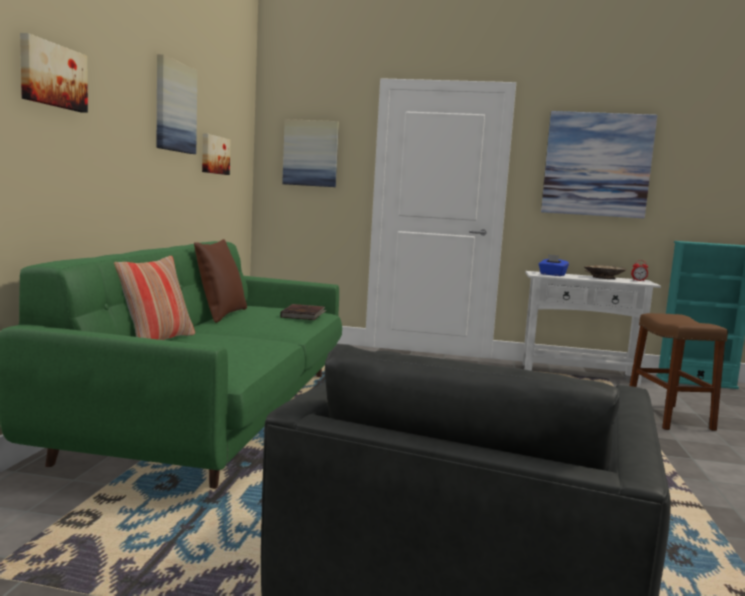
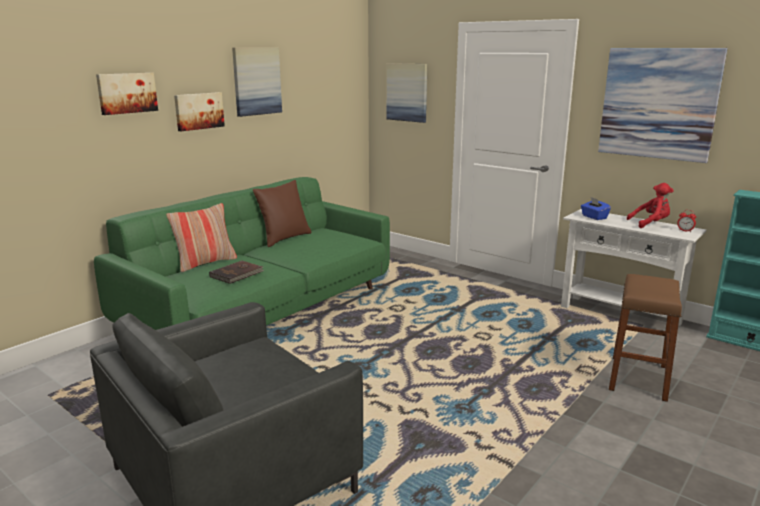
camera: 30 degrees right, 10 degrees up
(214, 155) = (310, 106): picture -> picture (198, 111)
(304, 314) = (340, 243): brown book -> brown book (237, 274)
(604, 277) = (650, 224): beige bowl -> red plush toy

